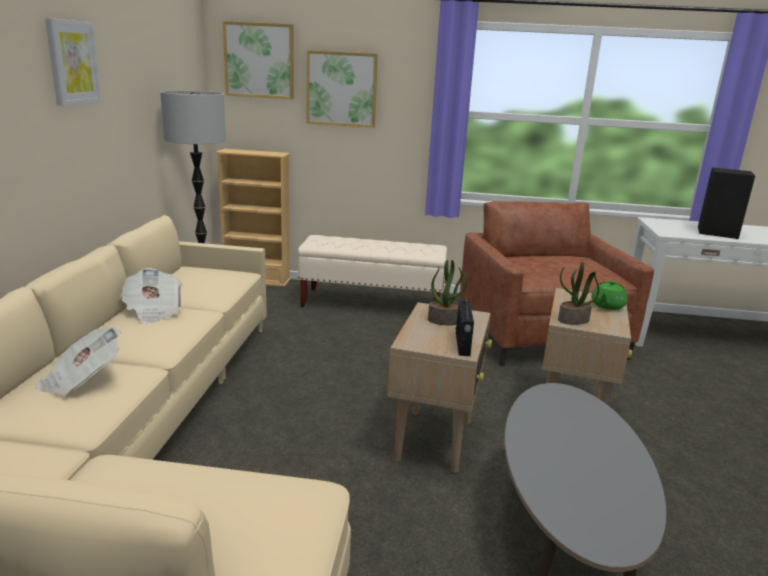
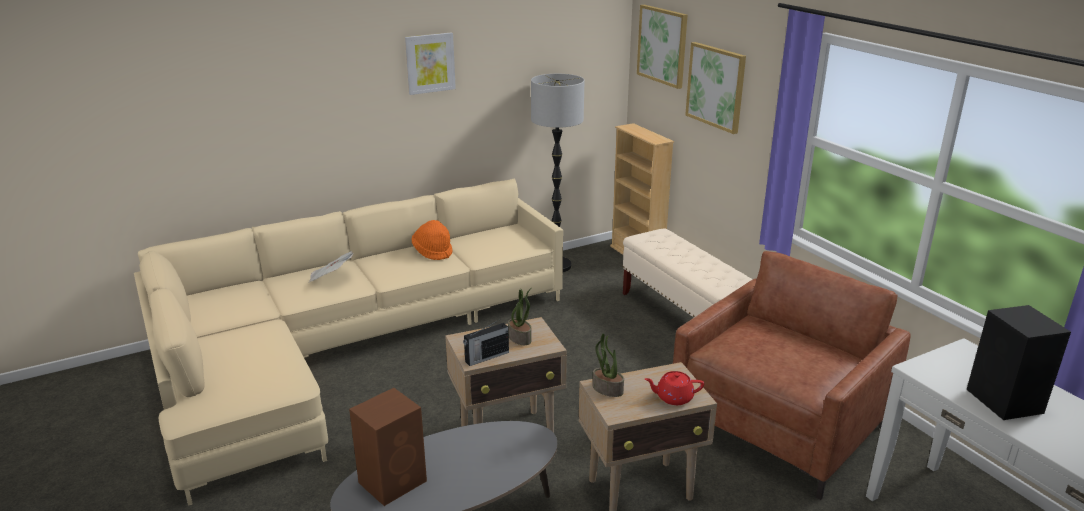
camera: 55 degrees right, 5 degrees up
(153, 311) = (433, 252): newspaper -> orange hat
(579, 497) = (394, 481): none -> brown speaker
(607, 306) = (673, 397): green teapot -> red teapot

